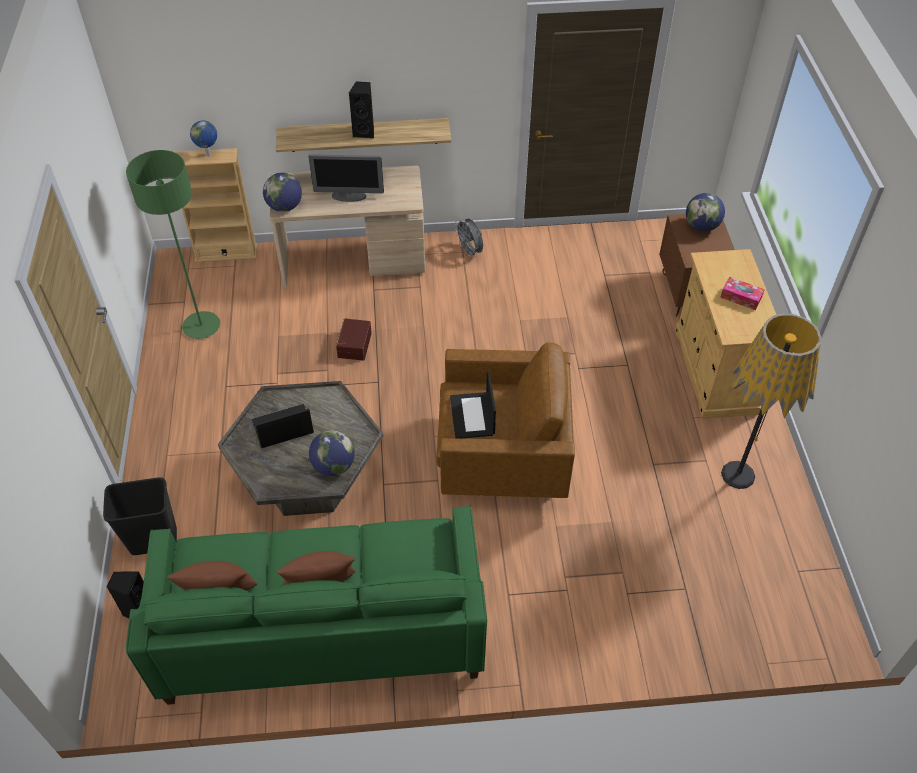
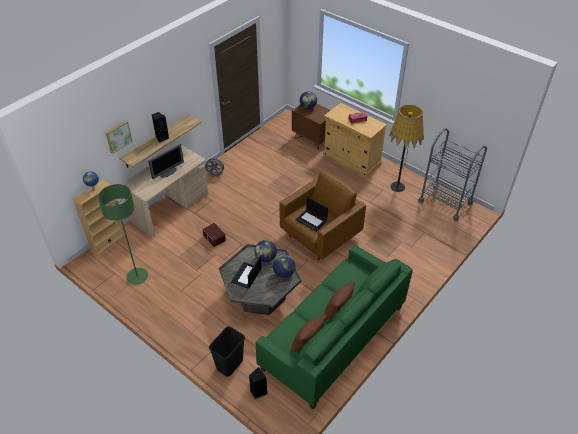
camera: 45 degrees left, 5 degrees down
(280, 89) = (118, 136): none -> picture
(285, 207) = (146, 193): globe -> globe (266, 258)
(796, 568) = (445, 202): none -> grey cart

